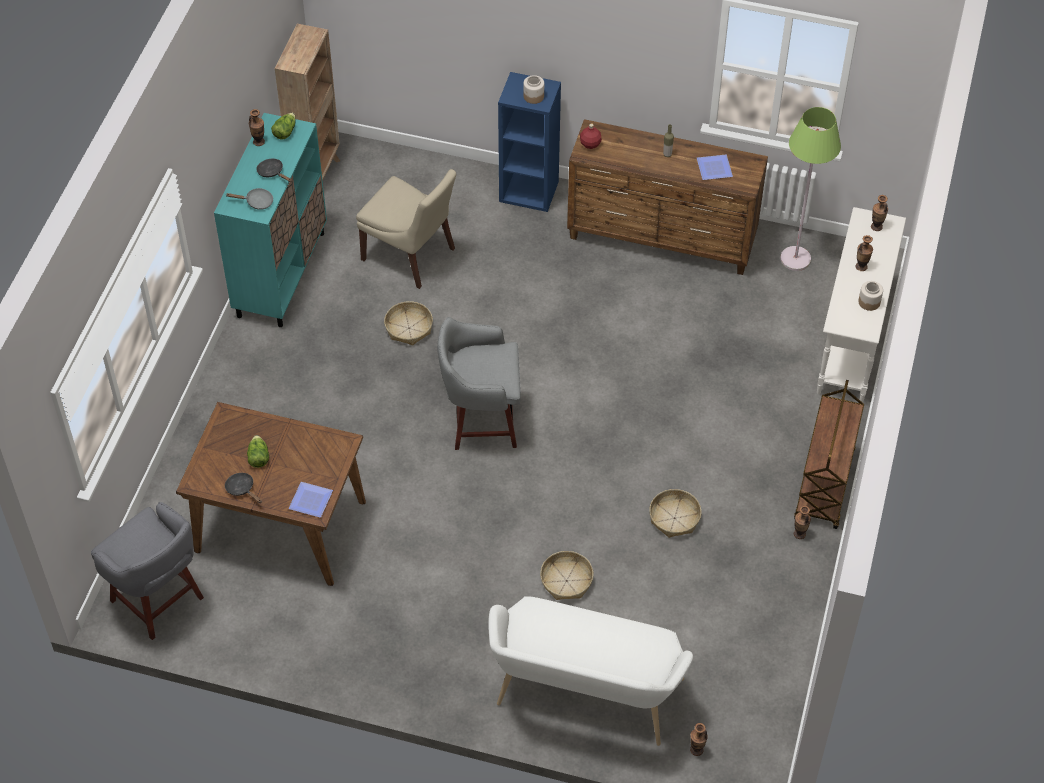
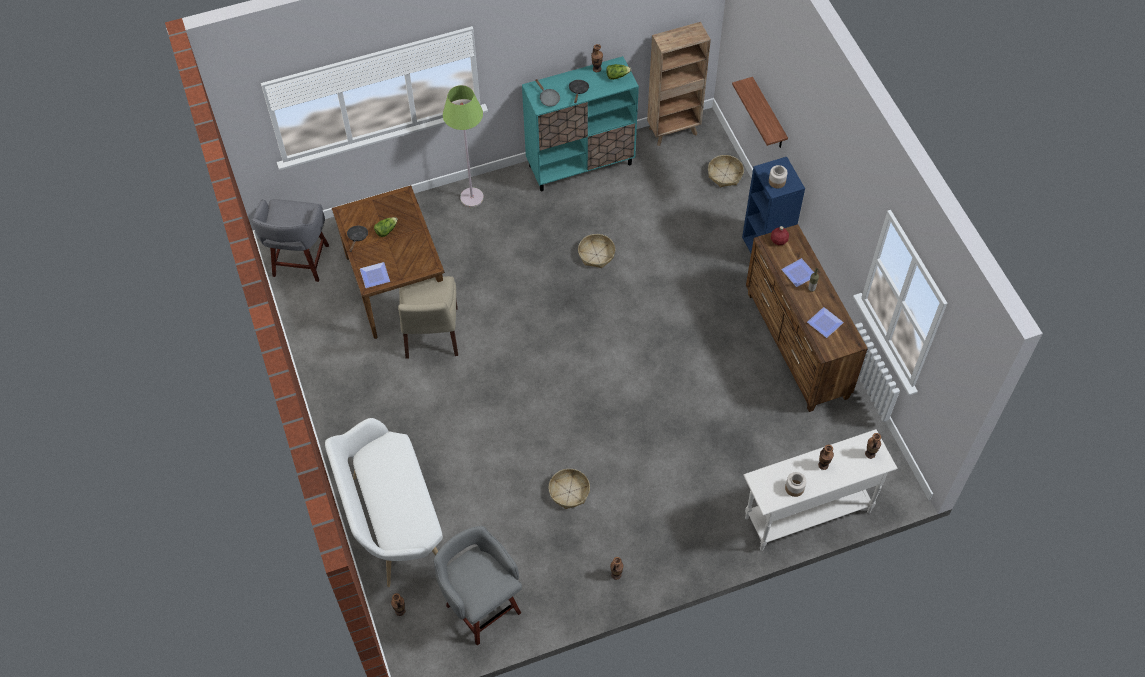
camera: 55 degrees right, 5 degrees up
(411, 256) = (654, 219): beige chair -> beige chair (431, 335)
(448, 54) = (768, 115): none -> shelf
(481, 423) = (555, 339): grey stool -> grey stool (481, 607)
(566, 581) = (472, 460): basket -> basket (724, 175)
(642, 154) = (798, 274): none -> plate
(795, 259) = (853, 435): green floor lamp -> green floor lamp (472, 198)
(824, 486) = (669, 567): brown cart -> none

